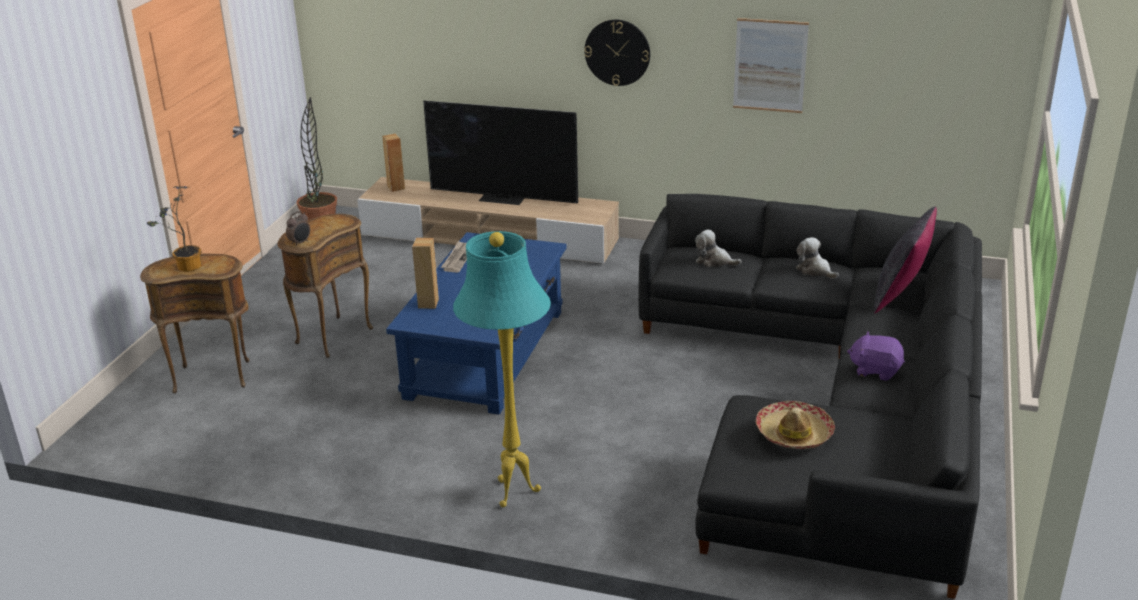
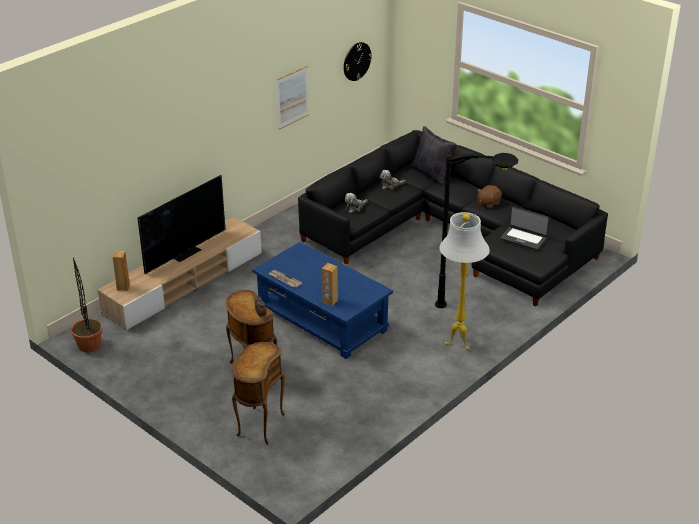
camera: 65 degrees left, 5 degrees up
(185, 267) = (254, 362): potted plant -> none
(512, 492) = (457, 344): turquoise floor lamp -> white floor lamp
(617, 52) = (223, 128): wall clock -> wall clock (356, 61)
(626, 488) = (477, 311): none -> black floor lamp
(793, 433) = (523, 238): hat -> laptop
(875, 370) = (488, 203): purple plush toy -> brown plush toy

